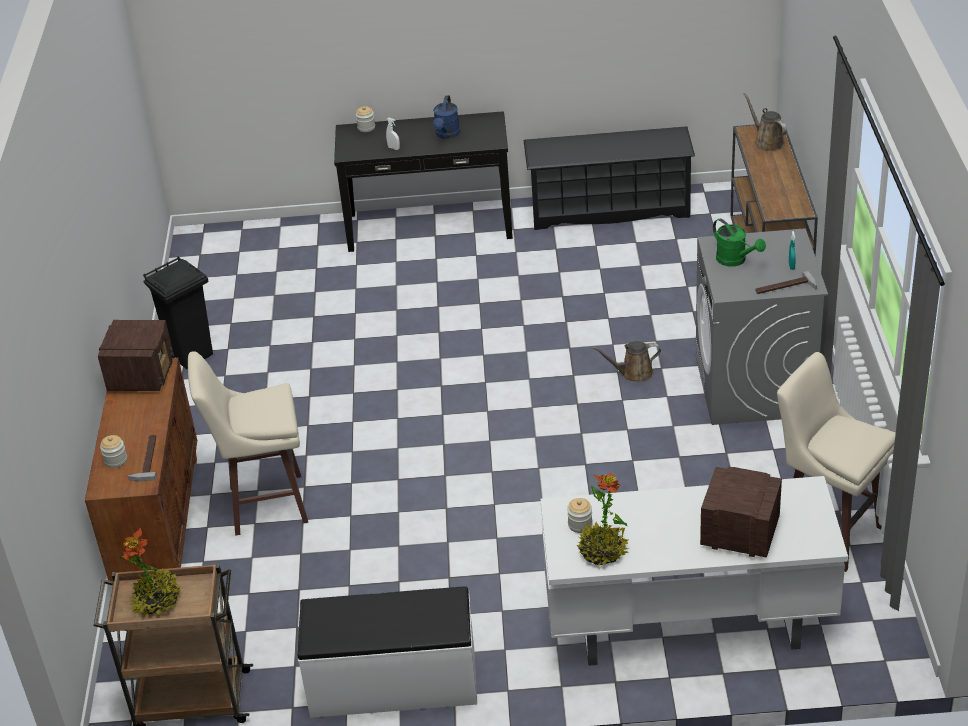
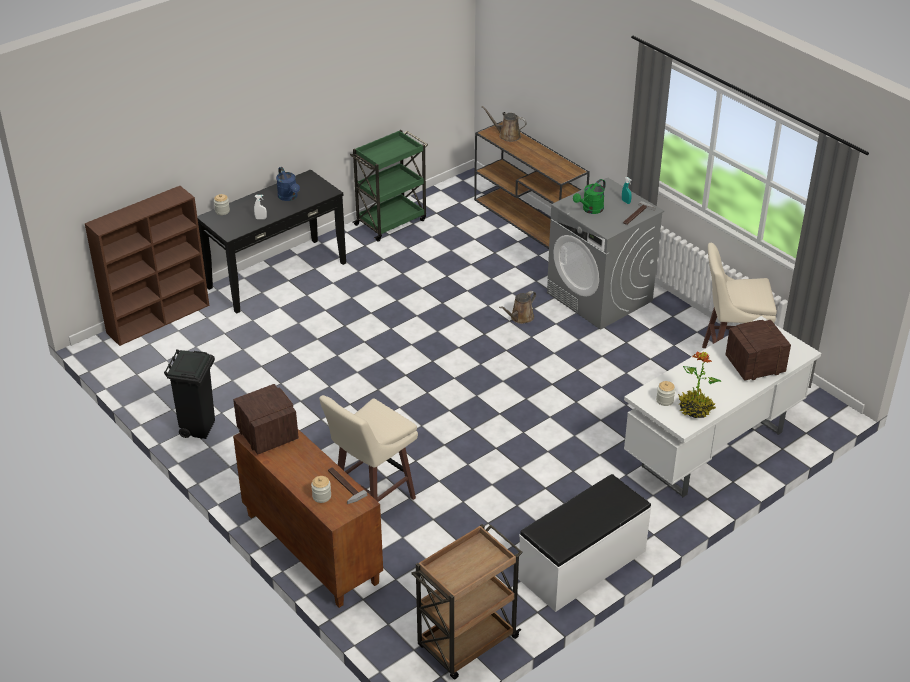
camera: 40 degrees left, 0 degrees up
(157, 601) = (463, 567): potted plant -> none
(274, 229) = (159, 318): none -> brown bookcase
(609, 209) = (391, 222): black shoe rack -> green cart
(735, 260) = (590, 210): green watering can -> green watering can turned 120 degrees clockwise

